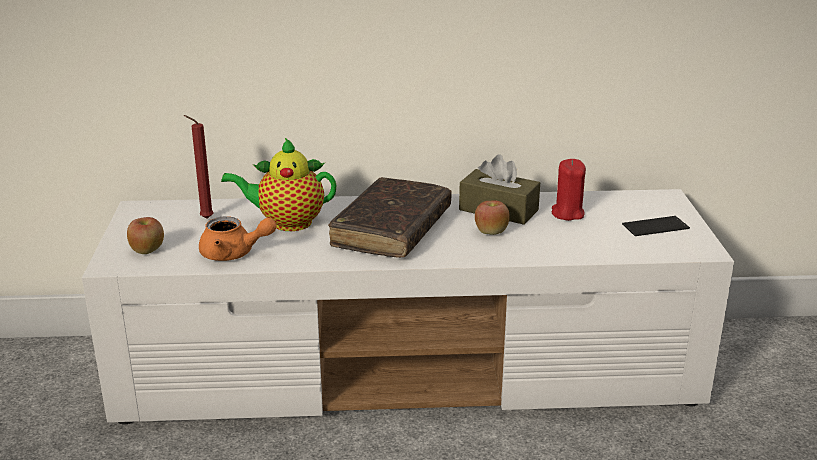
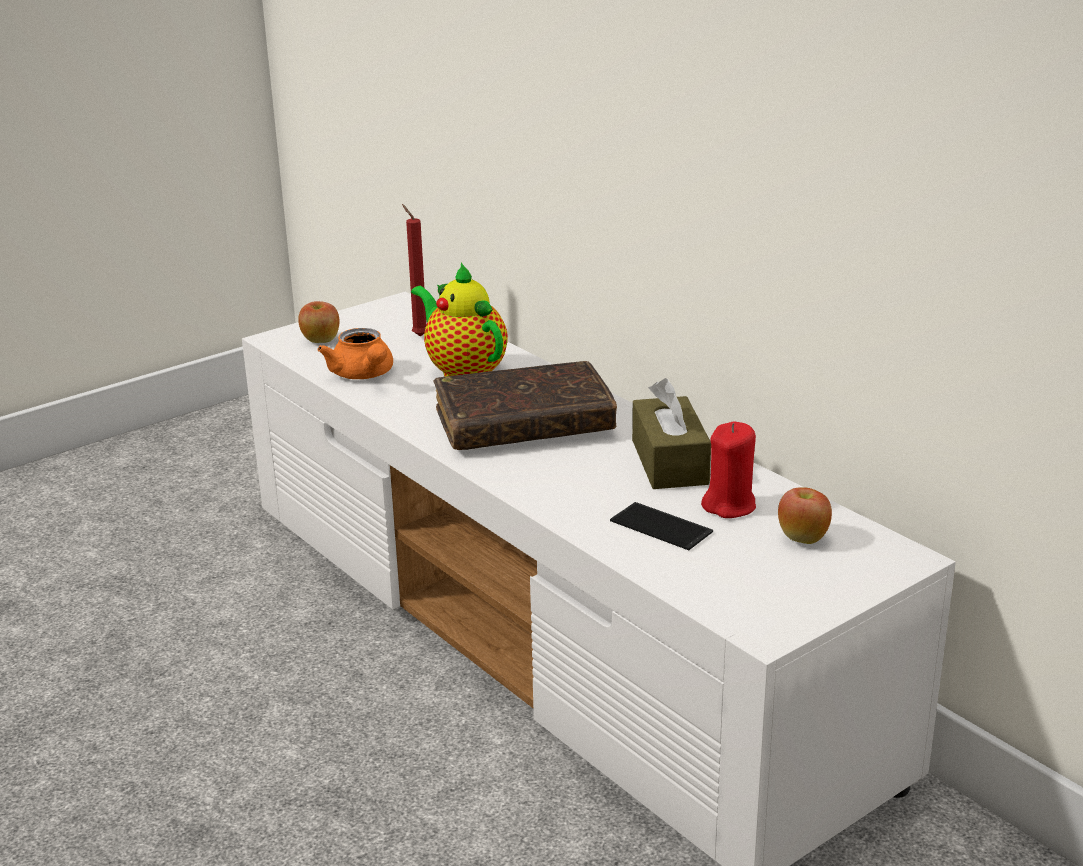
camera: 55 degrees right, 0 degrees up
(491, 232) = (600, 477): apple -> apple (802, 538)
(655, 226) = (786, 576): phone -> phone (661, 527)

